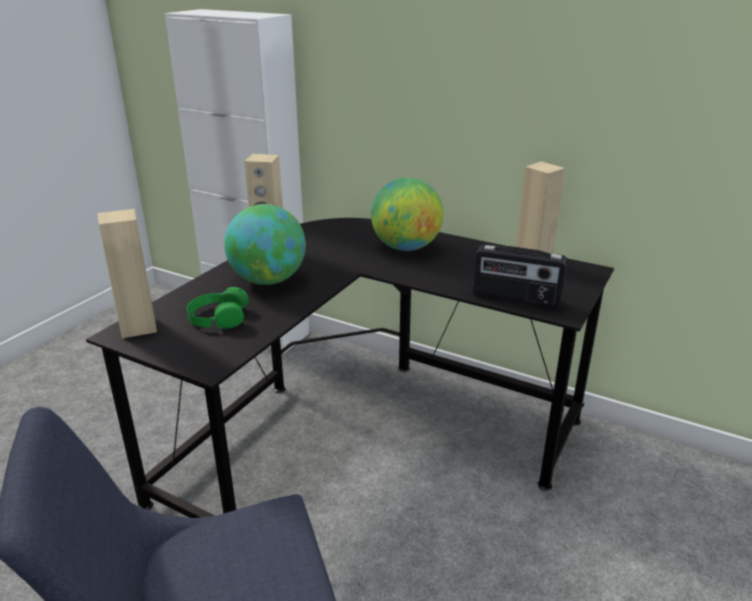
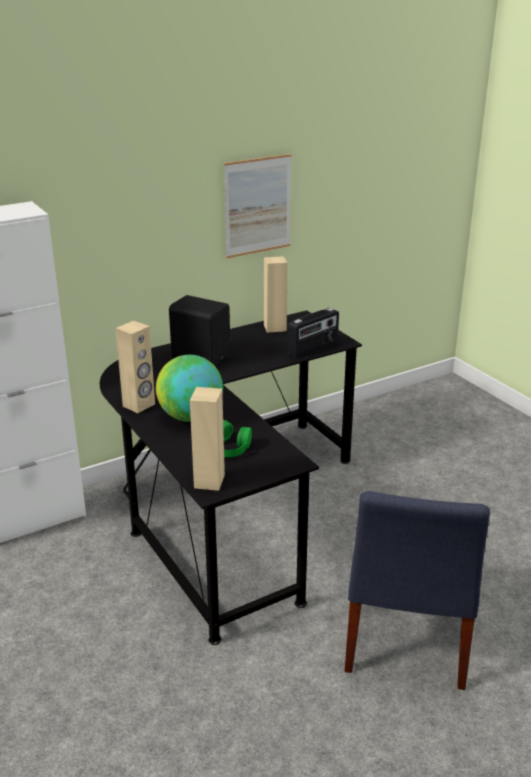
camera: 60 degrees left, 0 degrees up
(406, 247) = (201, 356): globe -> black speaker
(561, 89) = (258, 206): none -> picture

